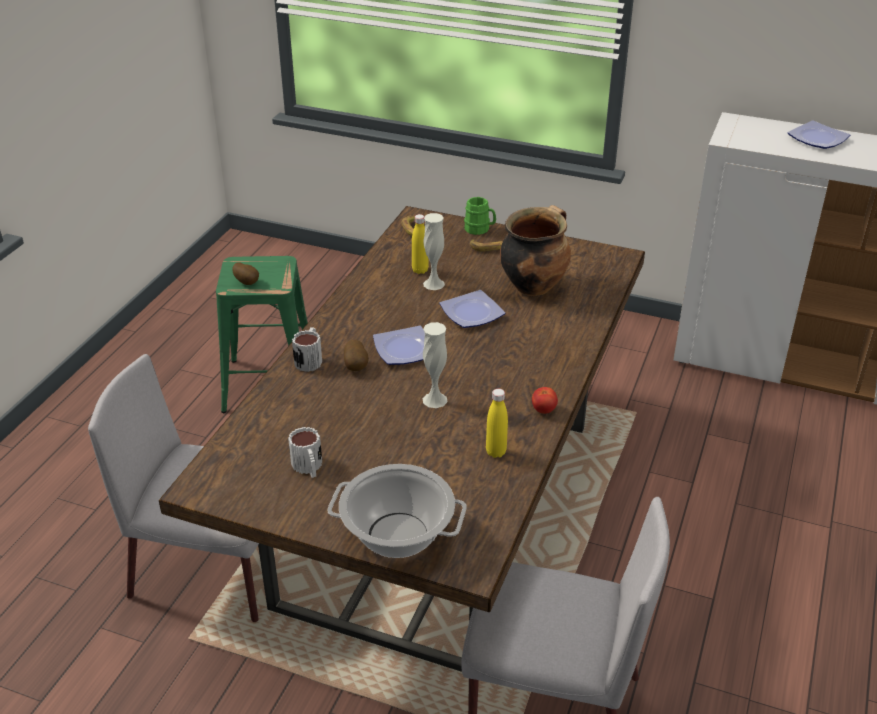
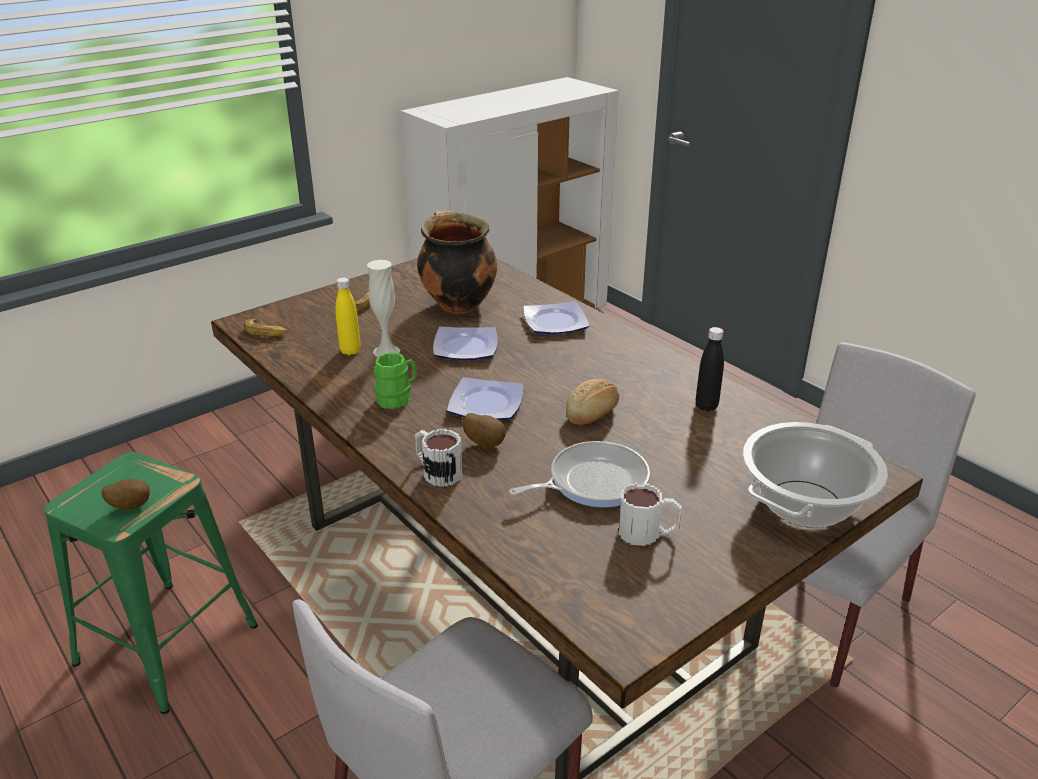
camera: 60 degrees left, 5 degrees down
(348, 426) = (592, 481): none -> frying pan
(434, 400) = (593, 413): white vase -> bread
(480, 229) = (323, 298): green mug -> green mug (398, 397)
(496, 452) = (706, 406): yellow bottle -> black bottle
(543, 410) = (660, 361): tomato -> none
(817, 138) = (494, 100): plate -> plate (554, 322)

